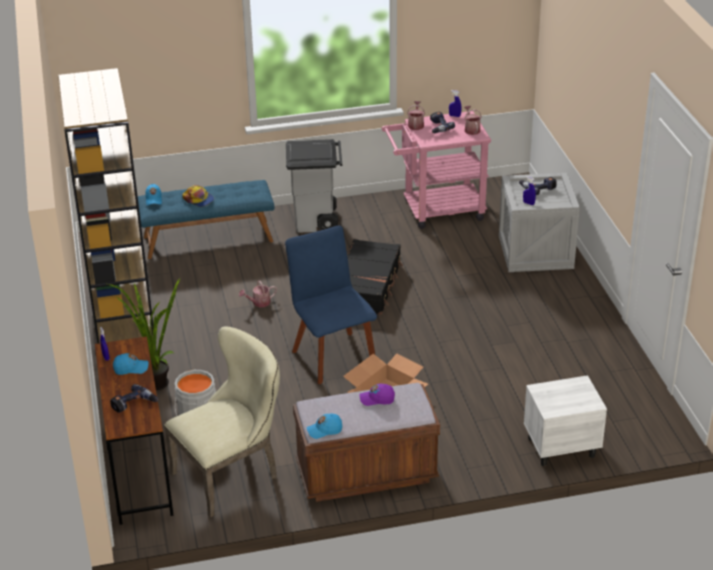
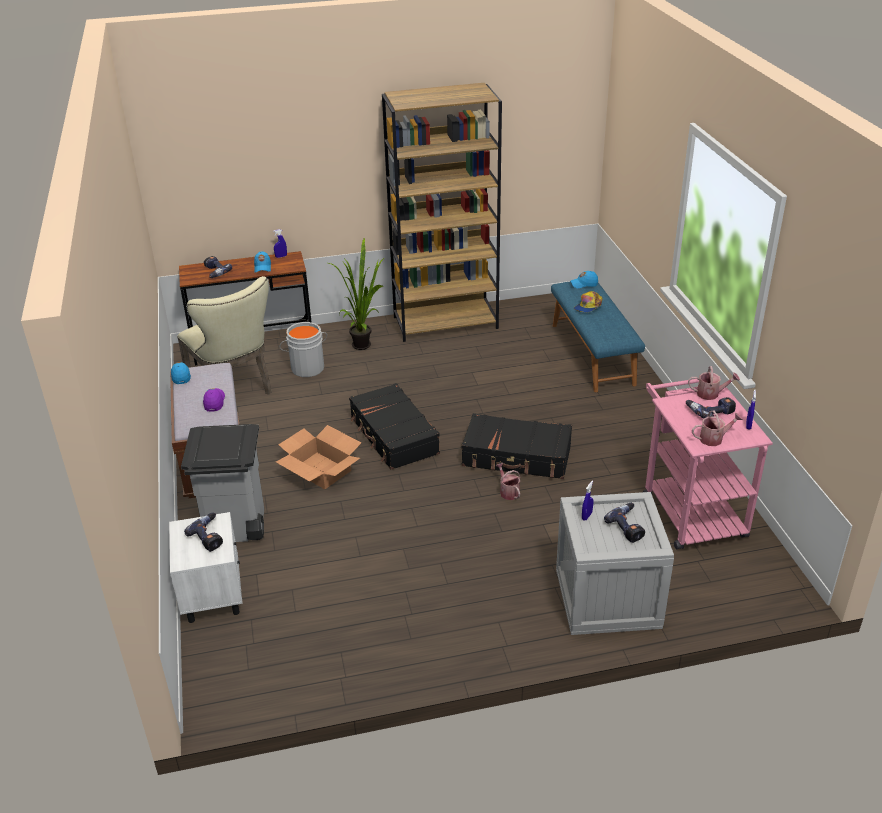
camera: 90 degrees right, 0 degrees up
(259, 303) = (482, 389): watering can -> watering can (508, 491)
(316, 221) = (642, 418): grey trash can -> grey trash can (234, 528)
(332, 355) = (393, 436): blue chair -> black suitcase
(559, 392) = (210, 536): none -> power drill

